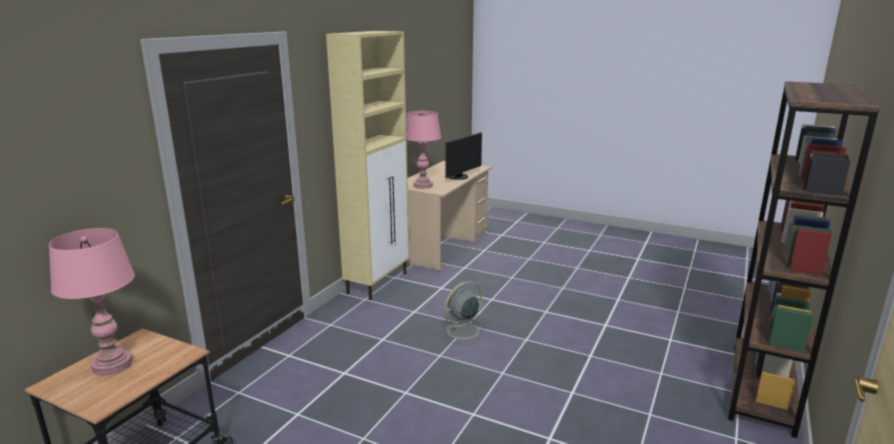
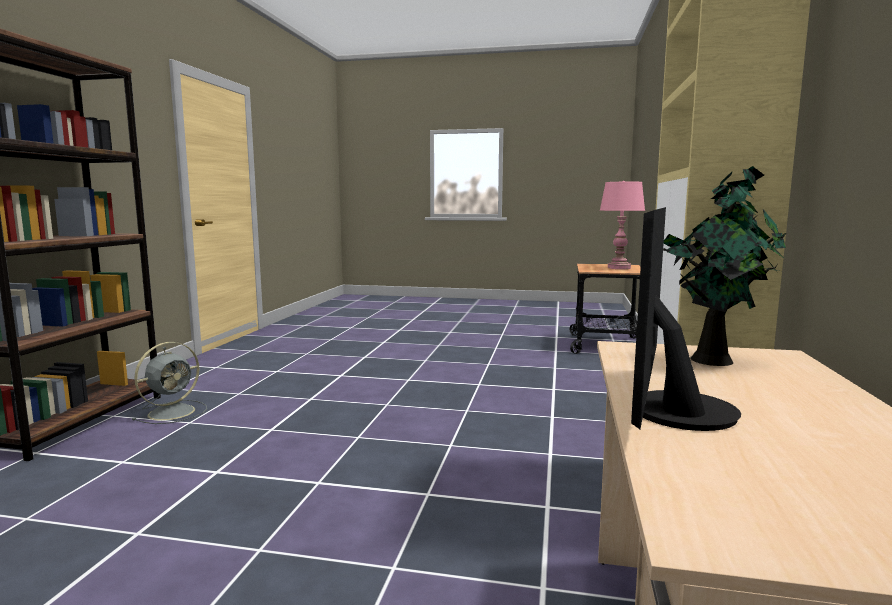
camera: 165 degrees right, 10 degrees down
(423, 186) = (713, 359): pink table lamp -> potted plant
(461, 331) = (455, 435): grey fan -> grey fan (173, 412)

